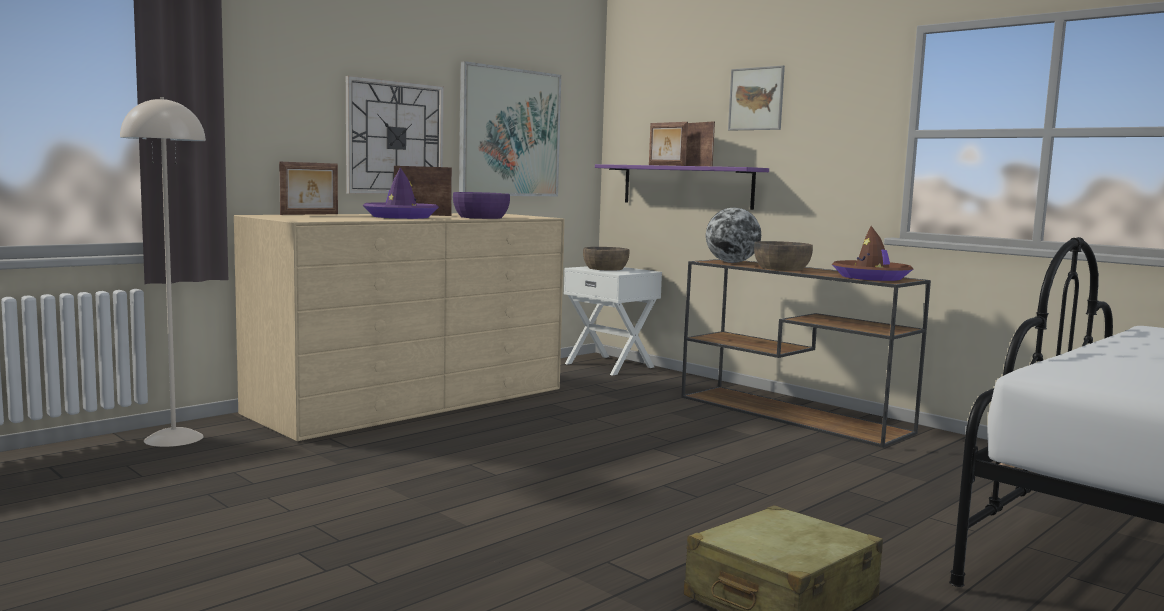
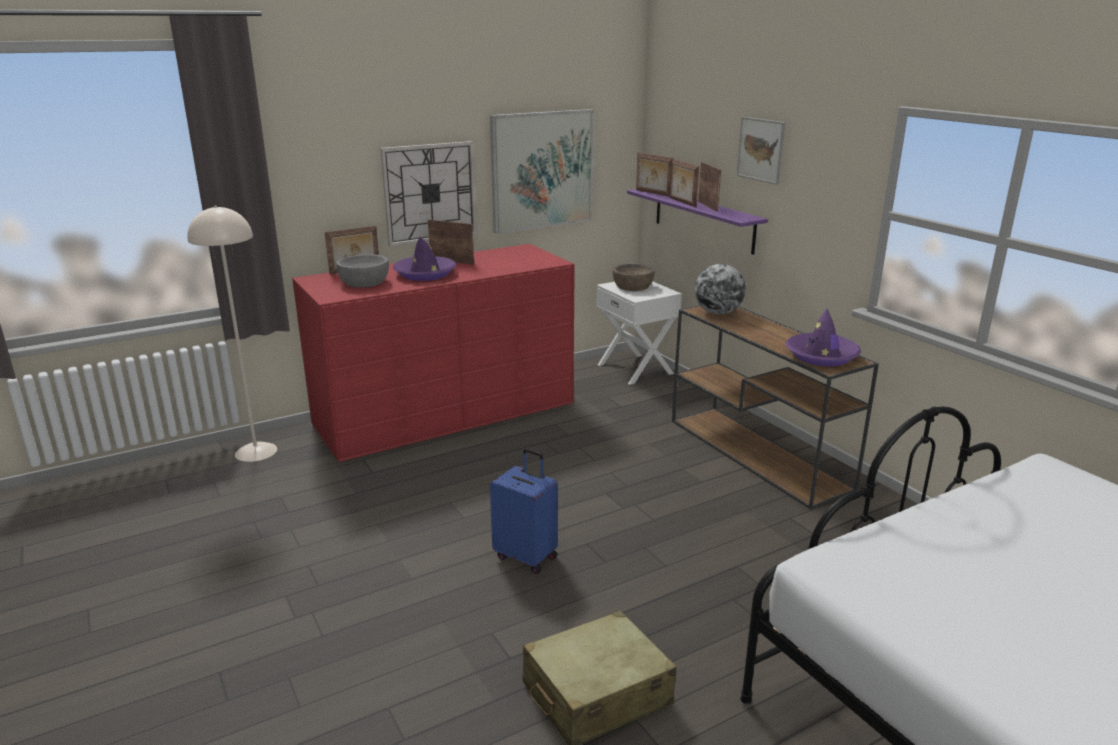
camera: 15 degrees right, 15 degrees up
(332, 217) = (364, 282): none -> grey bowl
(411, 400) = (446, 412): beige dresser -> red dresser
(481, 217) = (496, 268): purple bowl -> none
(600, 499) = (527, 556): none -> blue suitcase
(625, 164) = (652, 193): none -> picture frame
(781, 268) = (753, 329): brown bowl -> none
(871, 277) = (821, 356): brown hat -> purple hat

